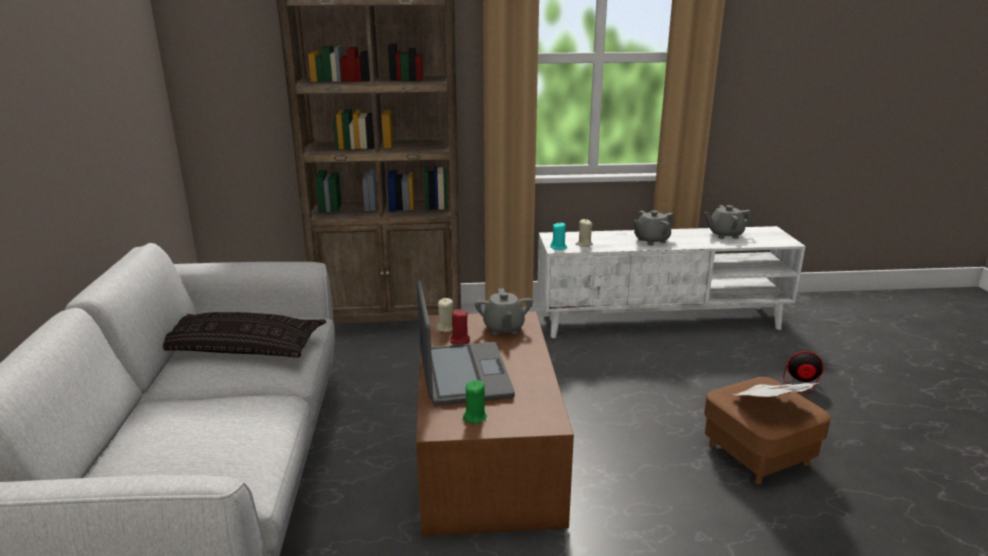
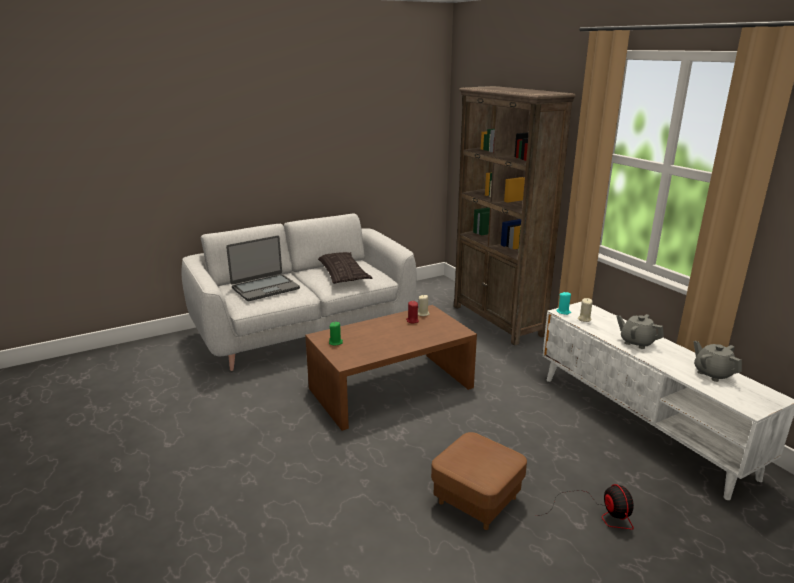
camera: 65 degrees right, 0 degrees up
(463, 375) = (374, 330): laptop -> laptop (265, 288)
(503, 328) = (440, 329): grey teapot -> none
(770, 406) = (473, 460): newspaper -> none

